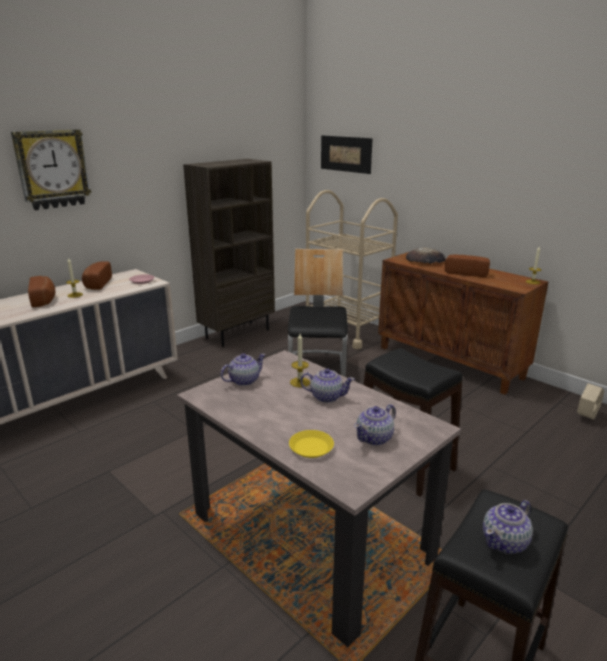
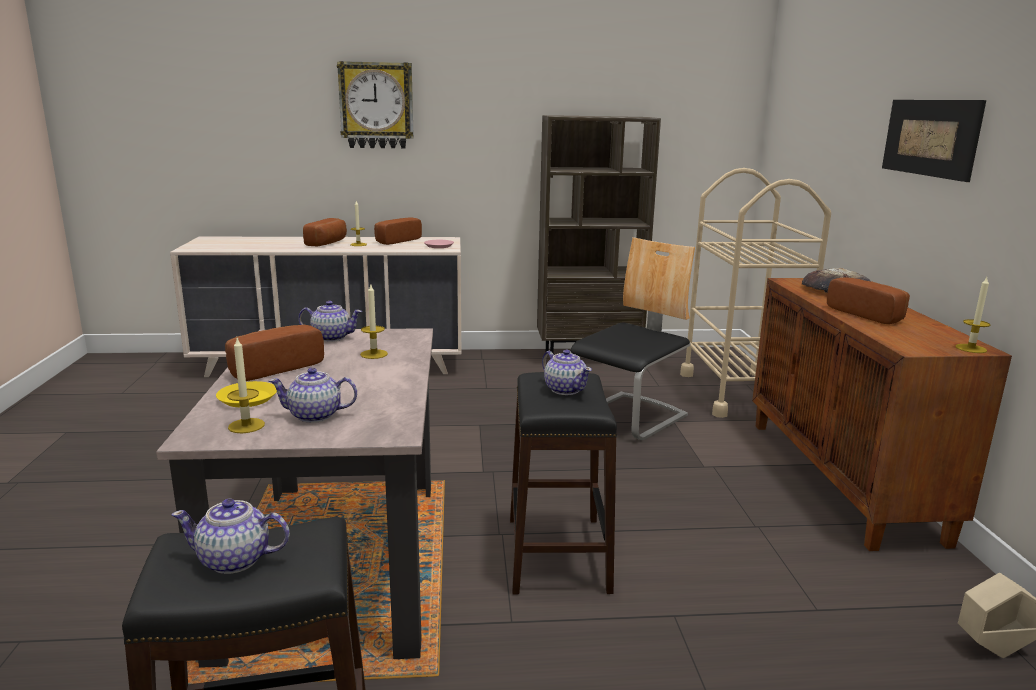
camera: 40 degrees right, 5 degrees down
(267, 419) = (273, 368): none -> bread
(326, 397) = (365, 372): teapot -> teapot (565, 389)
(345, 154) = (799, 117): picture -> picture (930, 137)
(358, 464) = (246, 426): none -> candle

